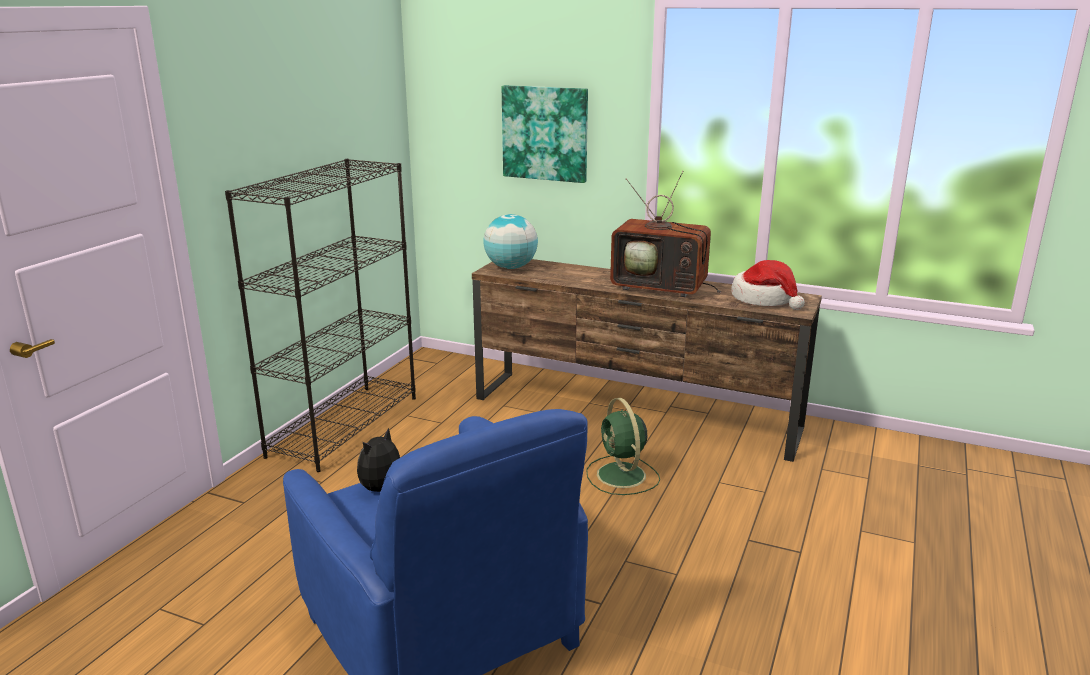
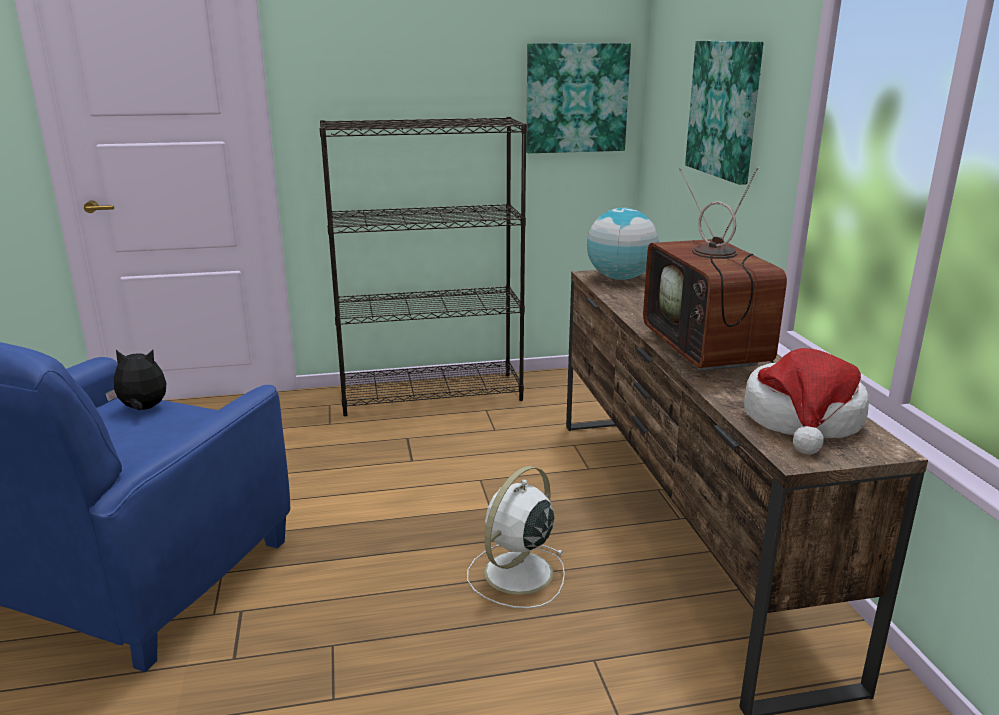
camera: 55 degrees right, 0 degrees up
(376, 134) = (576, 98): none -> picture
(622, 476) = (516, 574): green fan -> white fan

